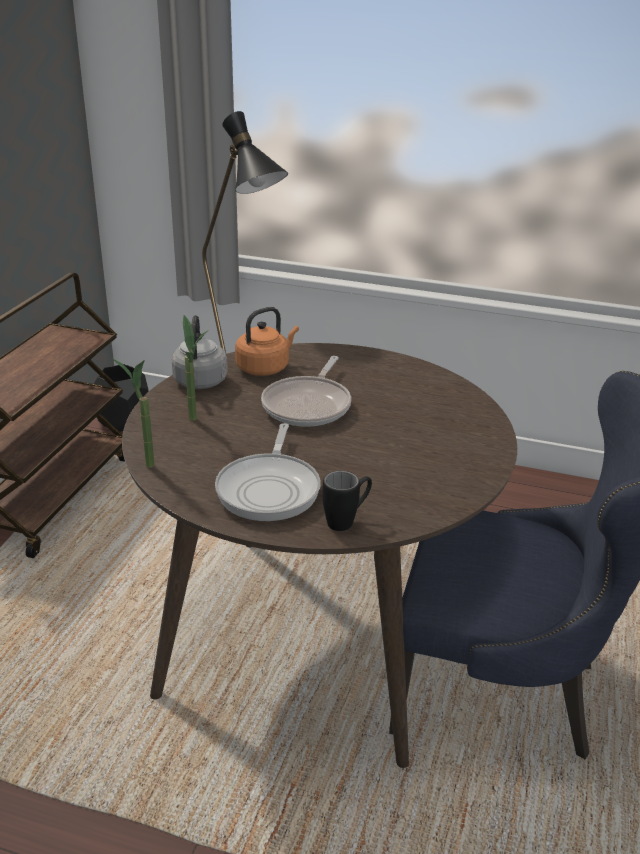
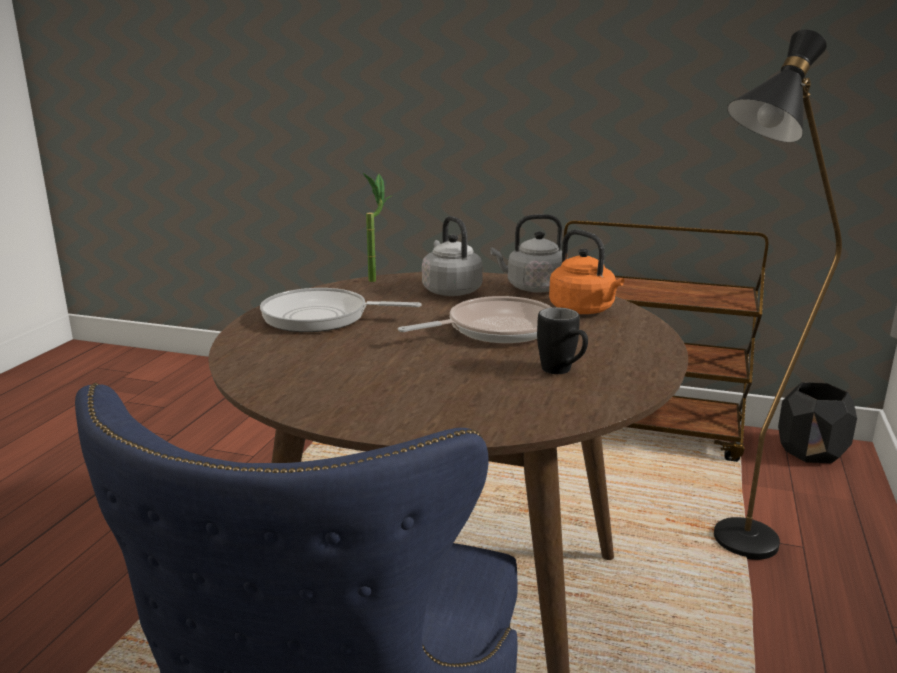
camera: 90 degrees right, 10 degrees down
(197, 422) = (450, 290): potted plant -> grey kettle
(309, 405) = (495, 329): frying pan -> frying pan turned 135 degrees clockwise
(347, 520) = (255, 345): black mug -> black mug (562, 372)

